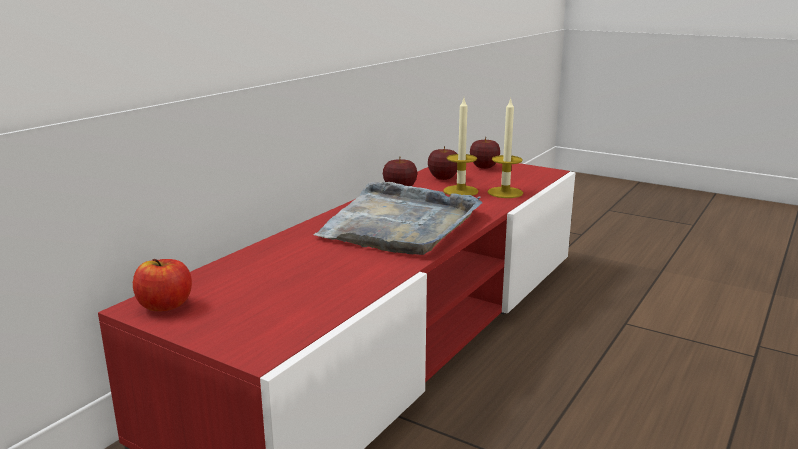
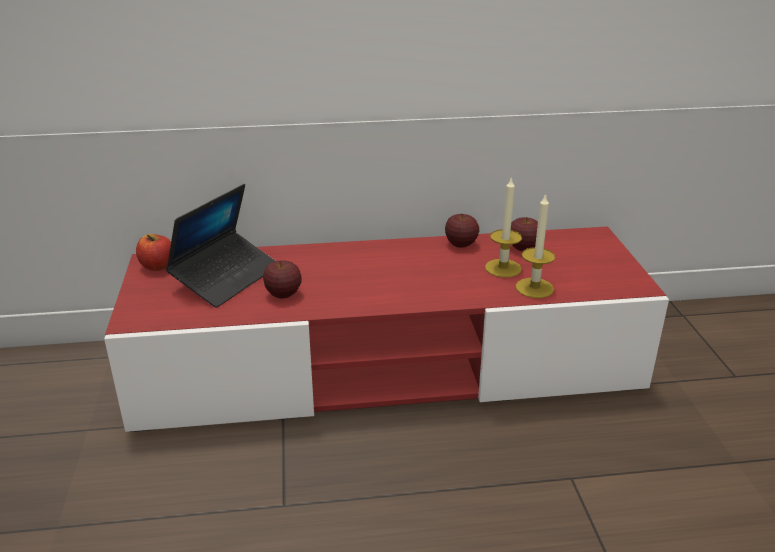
camera: 50 degrees right, 10 degrees up
(268, 280) = (226, 277): none -> laptop
(400, 224) = (385, 276): grey tray -> none
(484, 167) = (590, 252): apple -> apple (283, 294)

